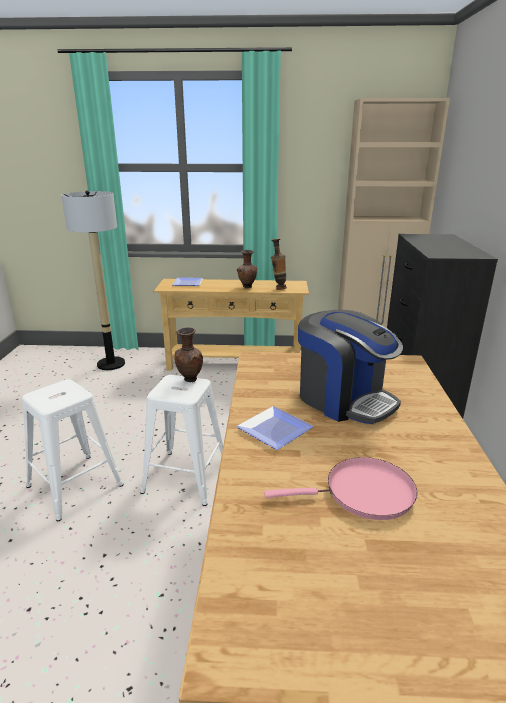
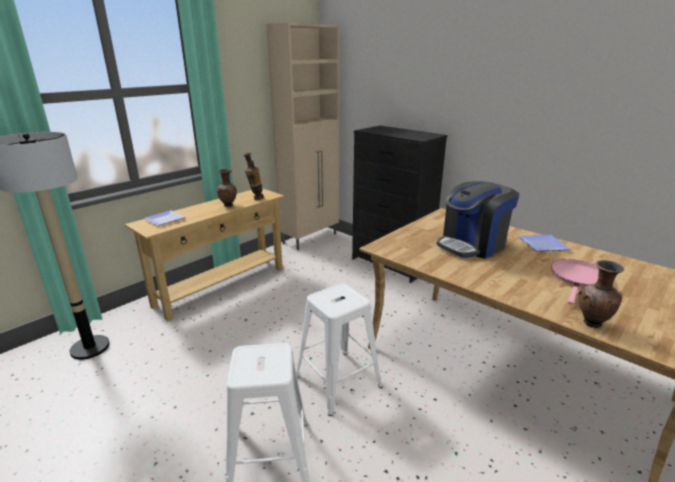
camera: 50 degrees left, 0 degrees up
(189, 379) = (331, 290): brown vase -> brown vase (592, 324)
(274, 428) = (488, 276): plate -> plate (541, 244)
(344, 399) = (472, 245): coffee machine -> coffee machine turned 150 degrees clockwise

